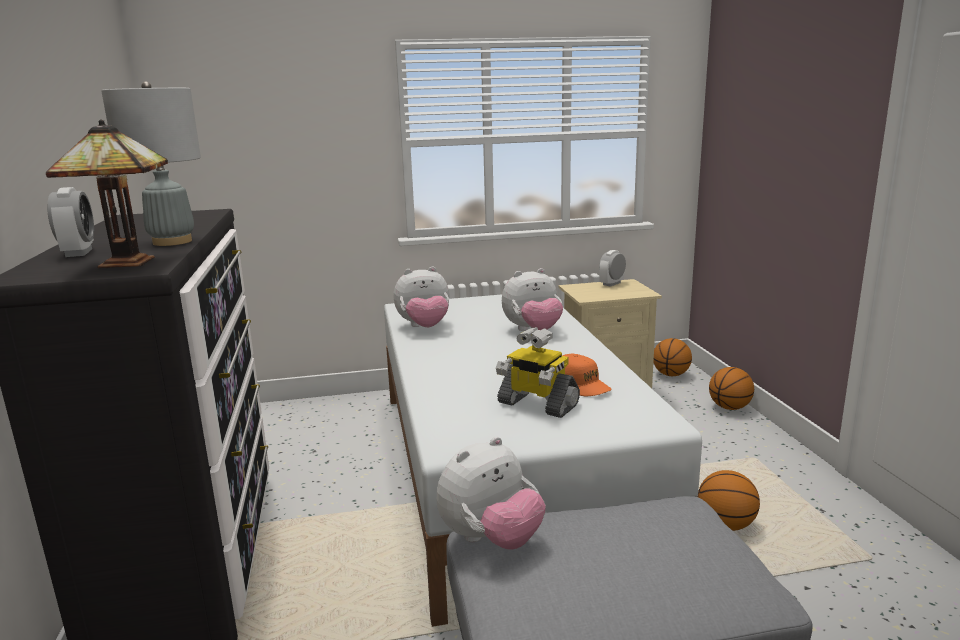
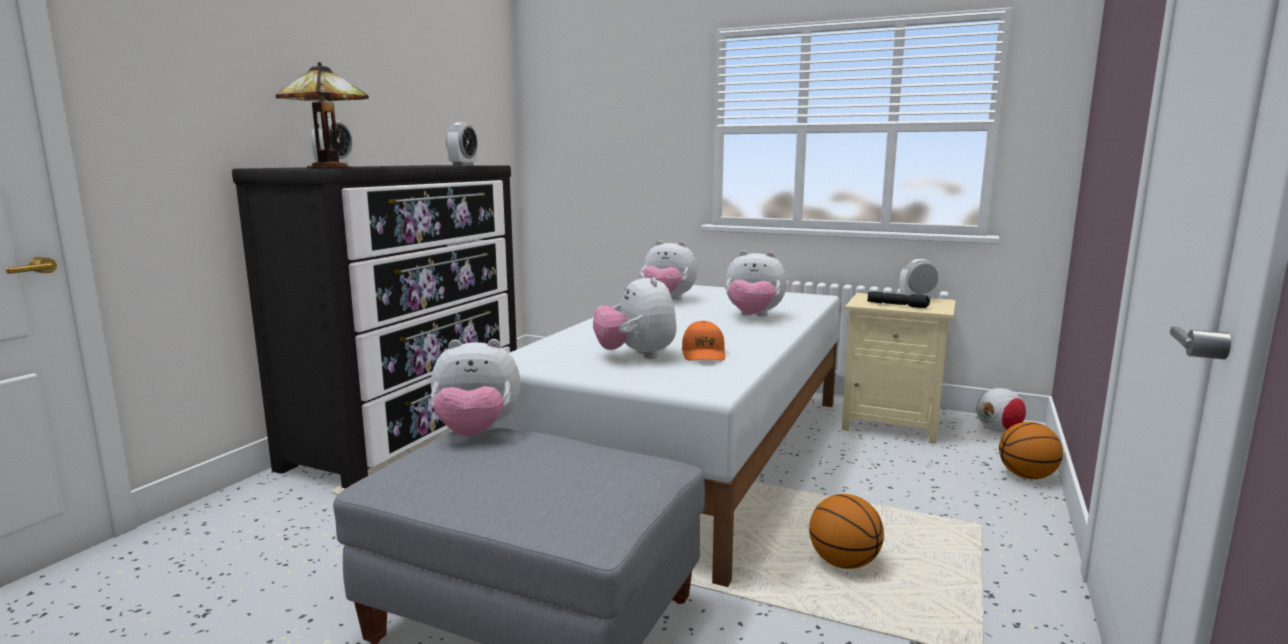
camera: 35 degrees right, 5 degrees down
(172, 242) = (395, 167): grey table lamp -> none
(203, 220) = (463, 165): none -> alarm clock
(537, 404) = (636, 356): toy robot -> plush toy
(612, 293) = (898, 305): none -> black flashlight
(671, 374) = (998, 431): basketball -> football

